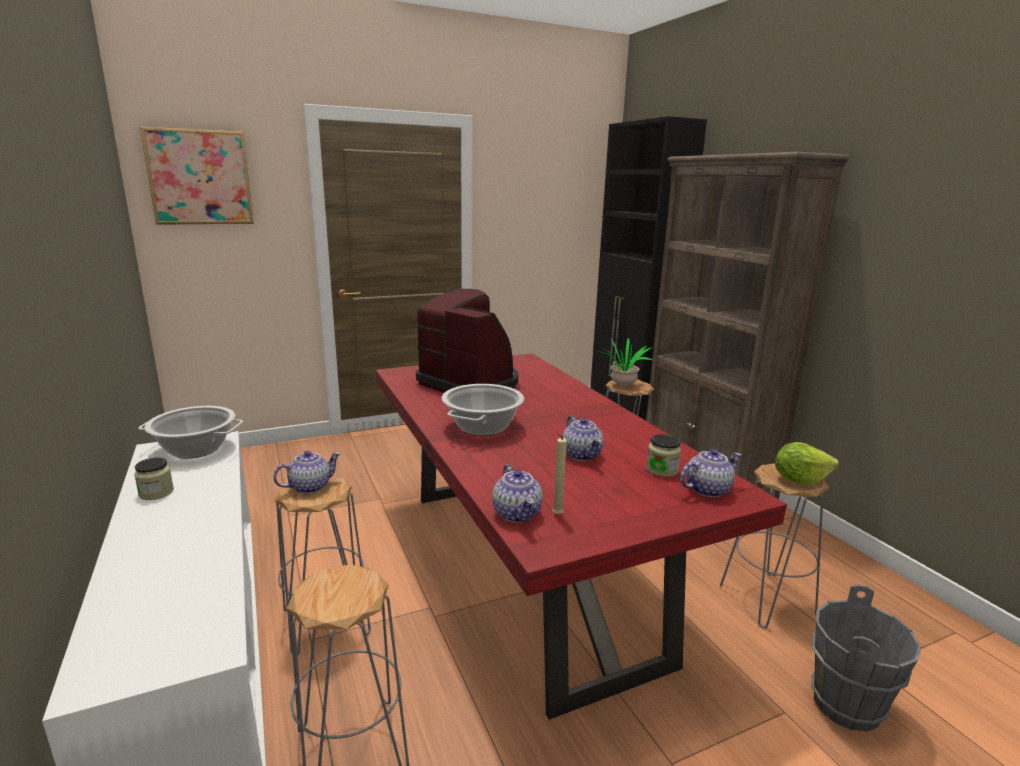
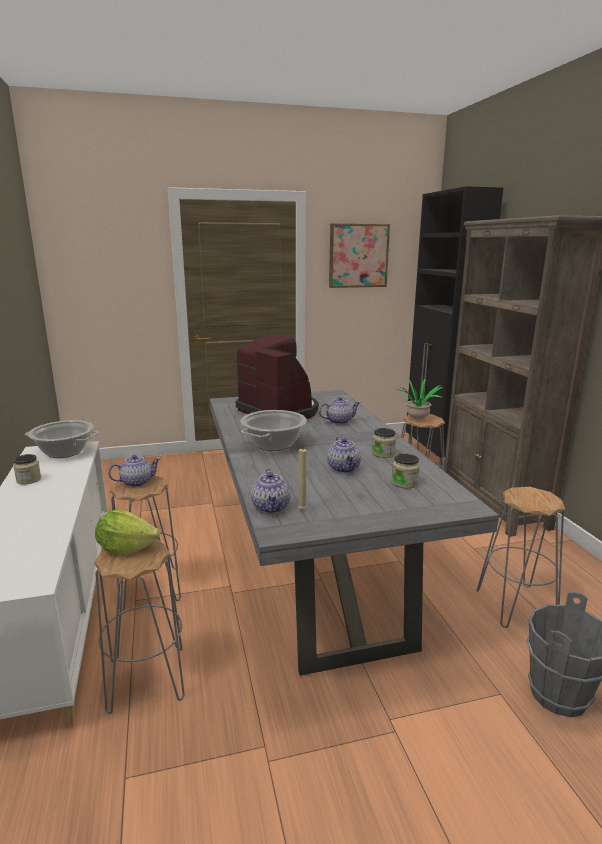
camera: 10 degrees right, 0 degrees up
(200, 177) = (89, 247): picture -> picture (358, 256)
(524, 569) = (312, 564): red dining table -> grey dining table
(619, 433) = (383, 454): none -> jar
(707, 489) = (435, 499): teapot -> teapot (339, 421)
(799, 479) = (539, 501): lettuce -> lettuce (126, 548)

